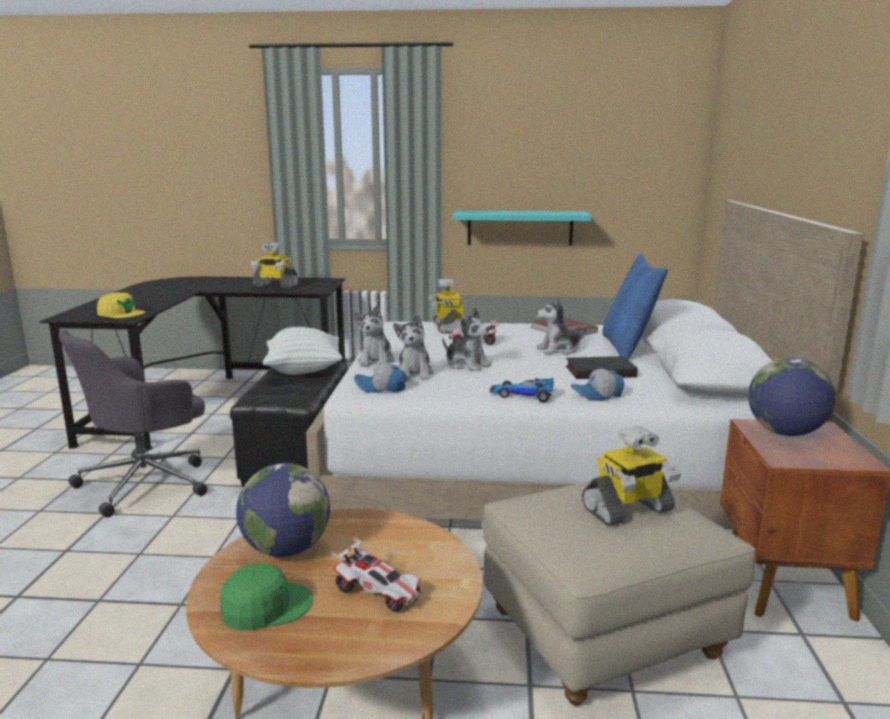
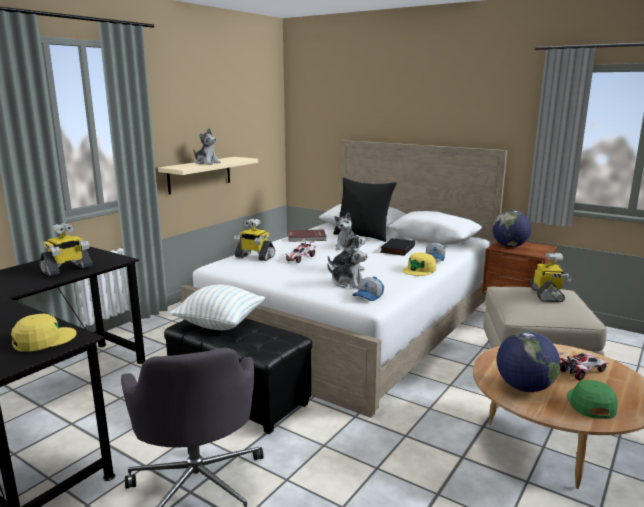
camera: 60 degrees left, 0 degrees up
(376, 361) = (305, 287): plush toy -> plush toy (207, 163)
(520, 228) = (199, 175): turquoise shelf -> beige shelf
(523, 395) = (419, 270): toy car -> yellow cap
(627, 348) = (362, 236): blue pillow -> black pillow

